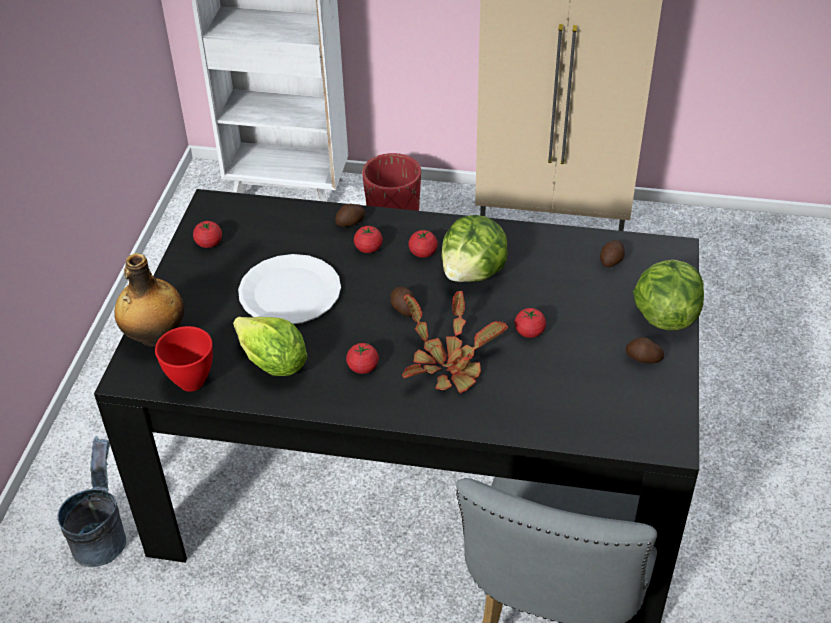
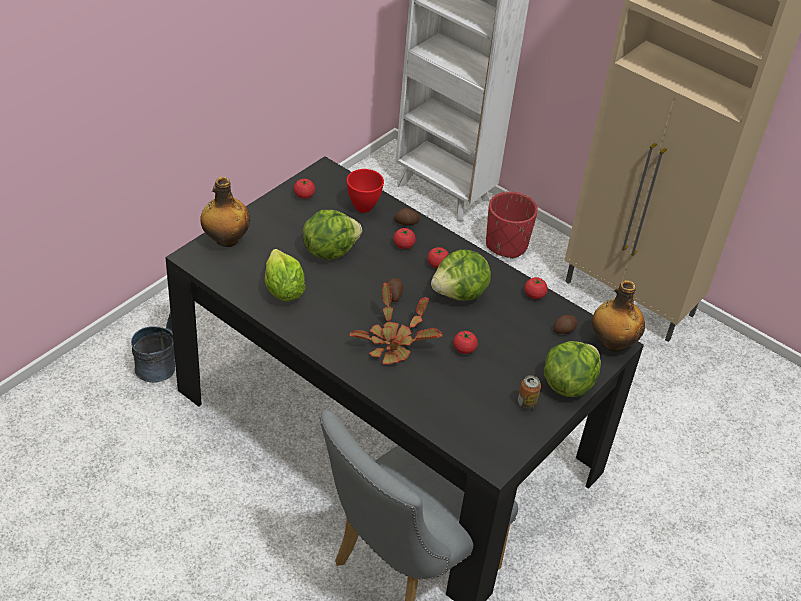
camera: 25 degrees right, 0 degrees up
(192, 381) = (226, 277): red bowl -> red bowl (364, 207)
(289, 292) = (329, 250): white plate -> lettuce
(363, 367) = (336, 319): tomato -> tomato (534, 295)
(643, 359) = (526, 403): potato -> can
(669, 251) = (612, 343): none -> bottle

